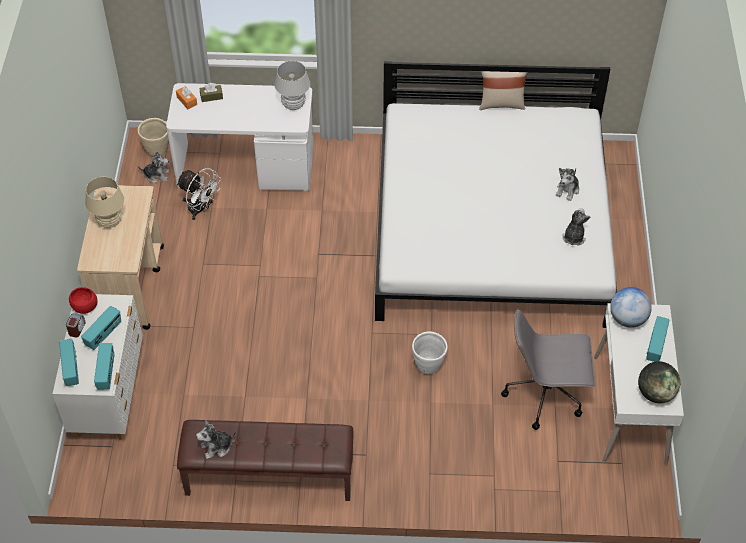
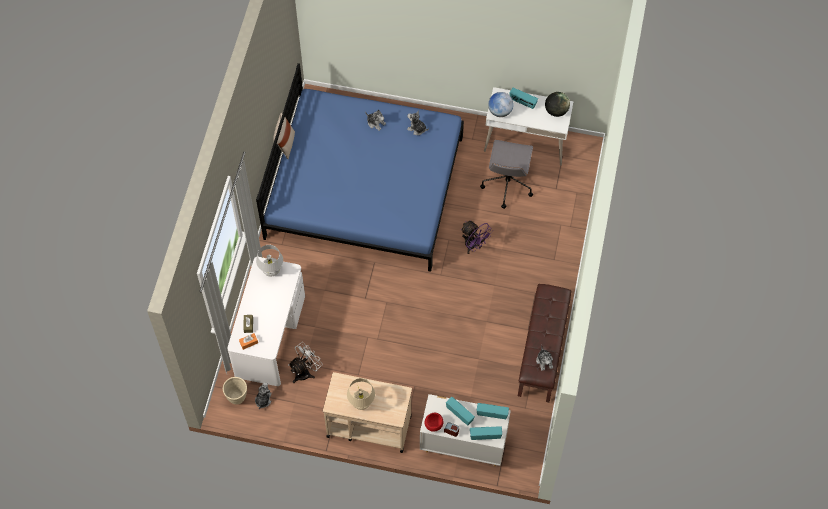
camera: 80 degrees left, 10 degrees up
(428, 366) = (474, 246): white planter -> purple fan
(491, 227) = (364, 186): white bed -> blue bed

